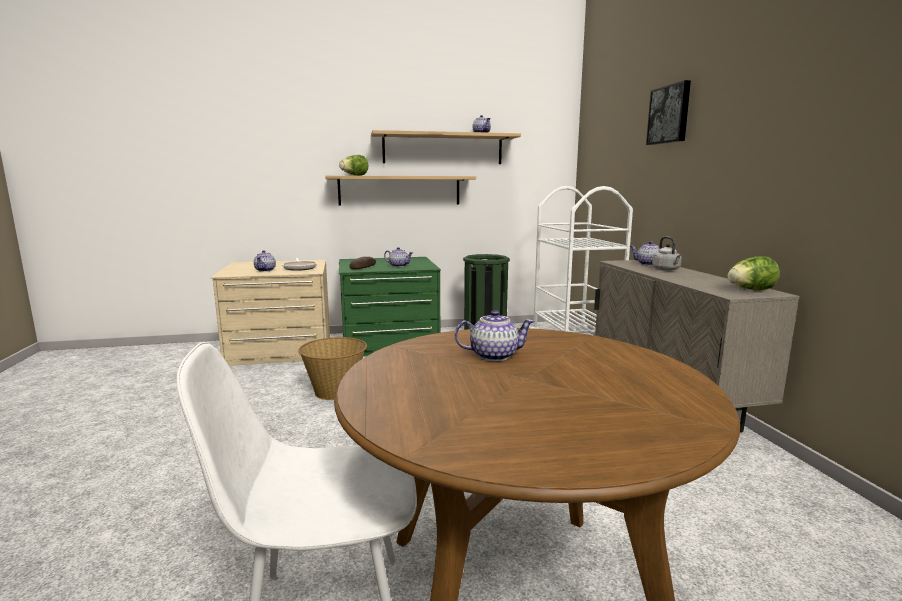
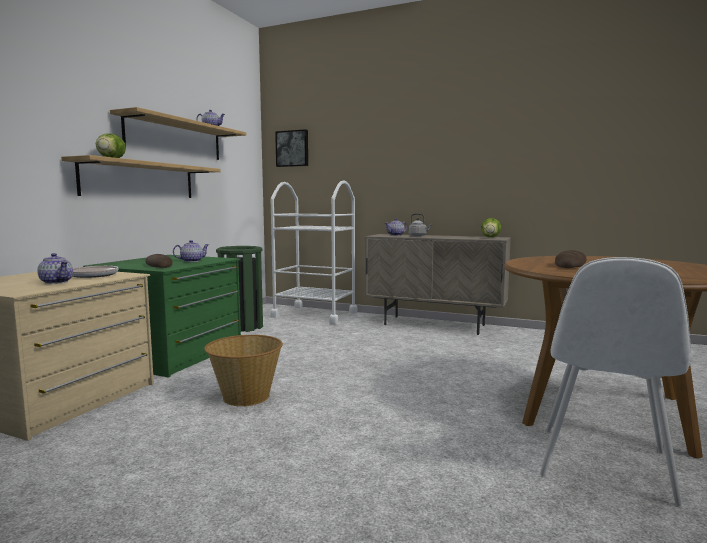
camera: 55 degrees left, 5 degrees down
(493, 355) = (570, 265): teapot -> bread
(670, 114) = (383, 132): picture -> picture (292, 148)

